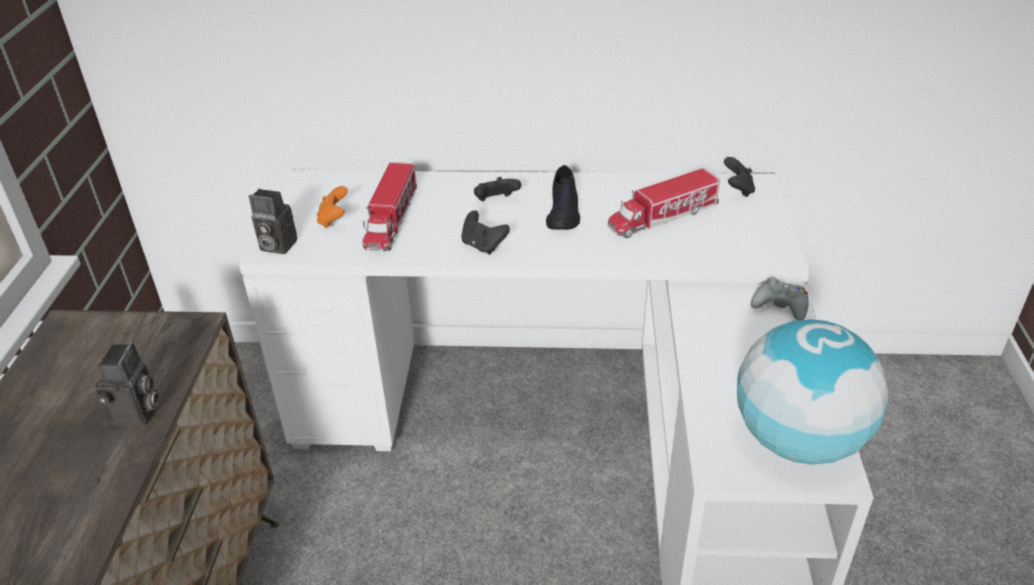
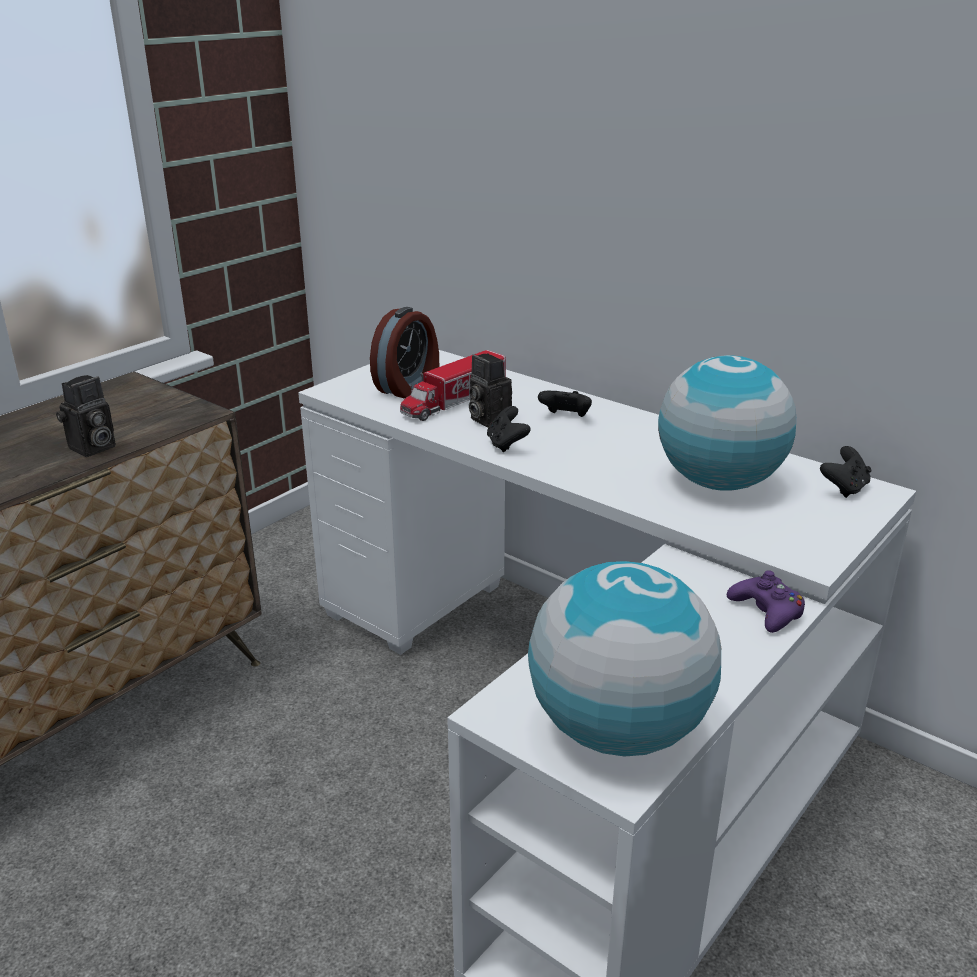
camera: 35 degrees right, 10 degrees down
(275, 245) = (341, 389): camera -> camera (487, 419)
(334, 220) = (409, 387): orange game controller -> alarm clock
(563, 212) = (619, 445): black shoe -> none
(662, 217) = (719, 482): toy truck -> globe
(780, 306) = (767, 611): grey game controller -> purple game controller

